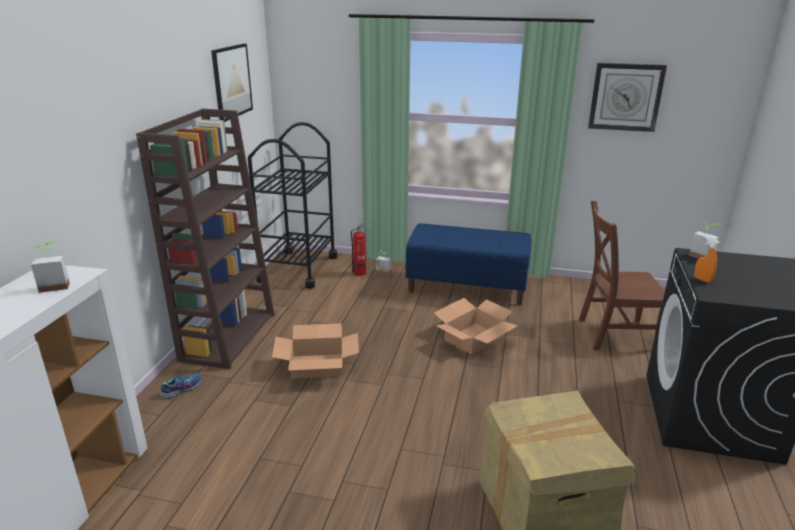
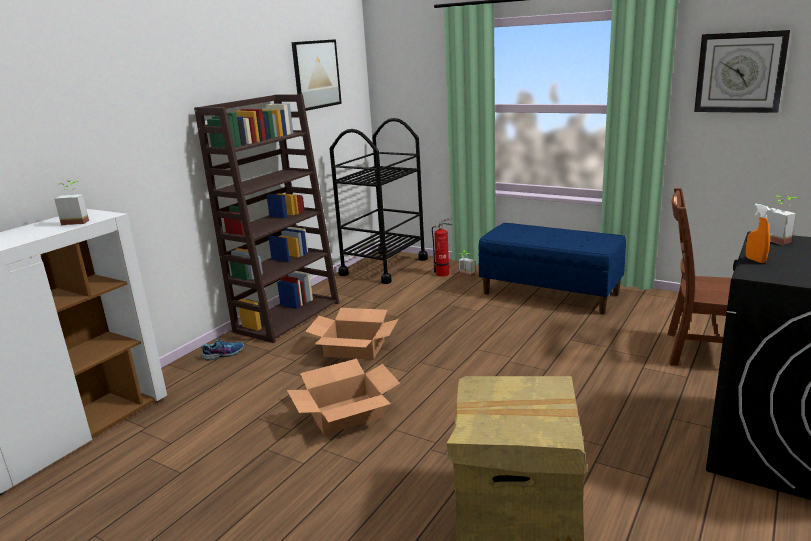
camera: 20 degrees right, 5 degrees down
(473, 338) = (530, 340): cardboard box -> cardboard box (346, 414)

